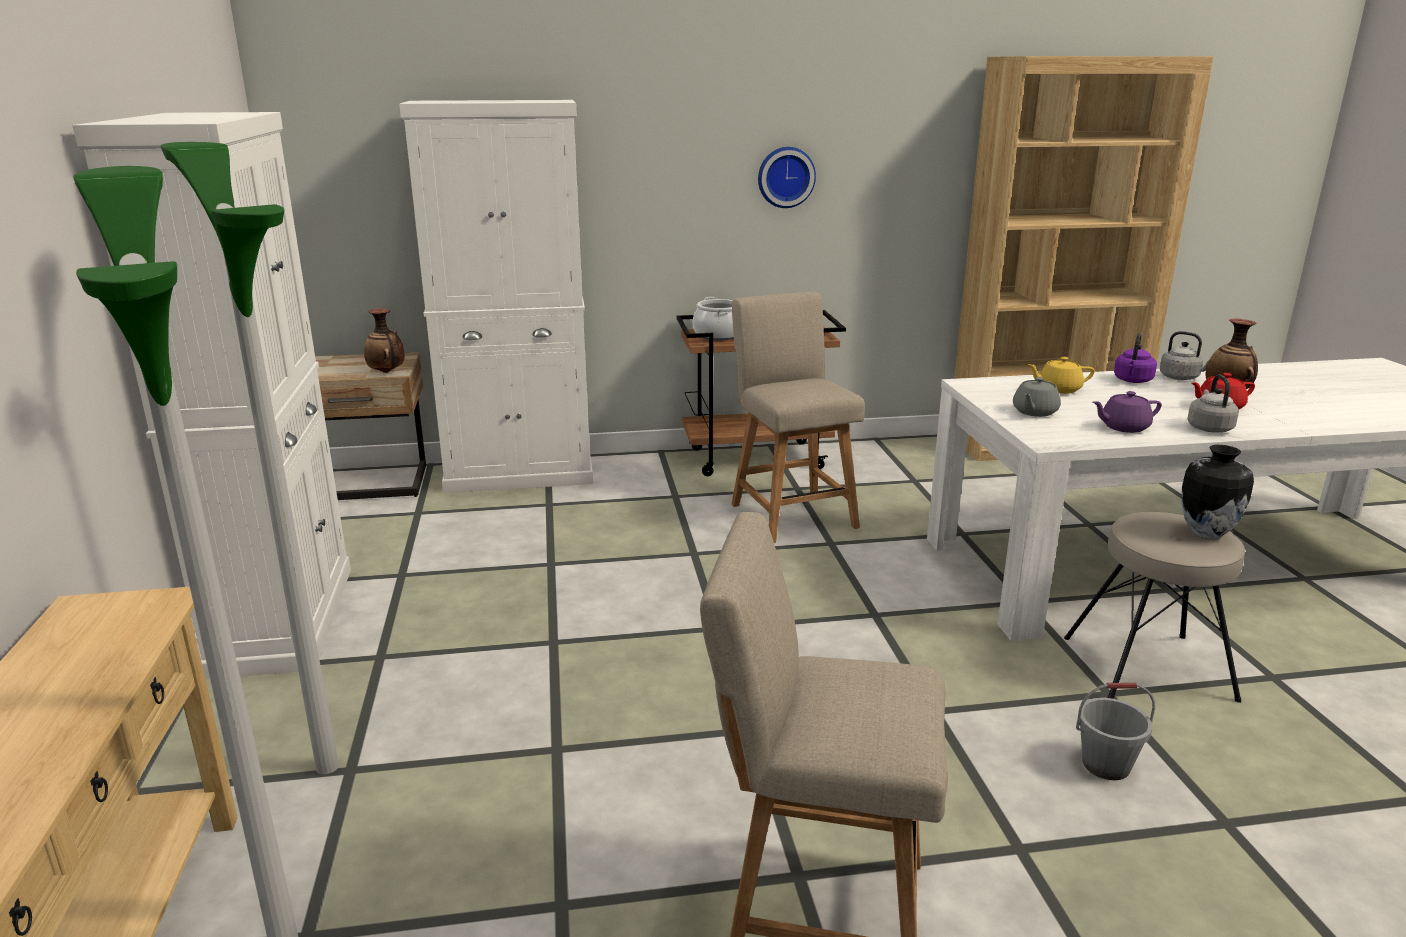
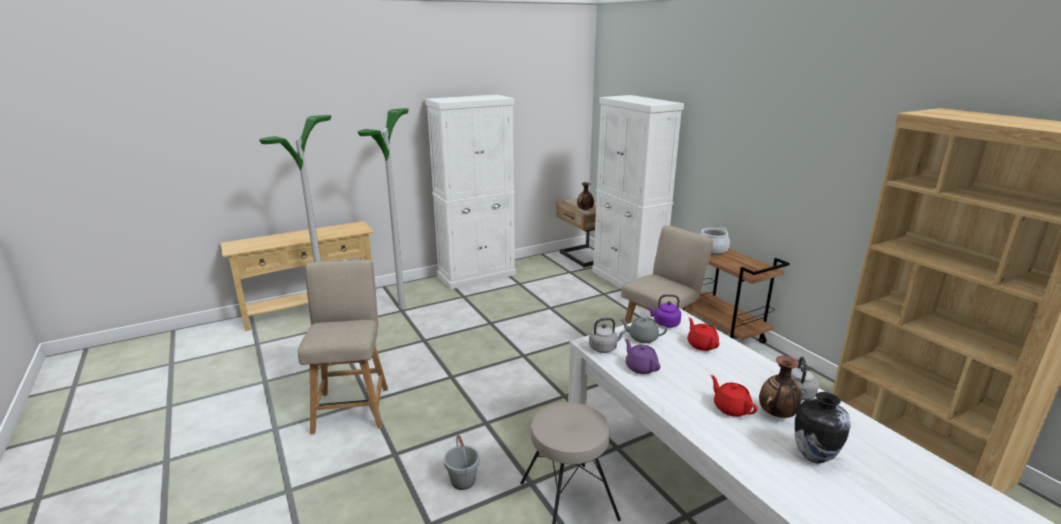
camera: 70 degrees right, 0 degrees up
(785, 177) = (780, 168): wall clock -> none
(1058, 389) = (701, 345): yellow teapot -> red teapot
(1132, 381) = (760, 373): purple kettle -> purple kettle (665, 324)
(1205, 533) = (576, 433): vase -> vase (814, 456)
(1208, 428) = (672, 400): grey kettle -> grey kettle (604, 348)

